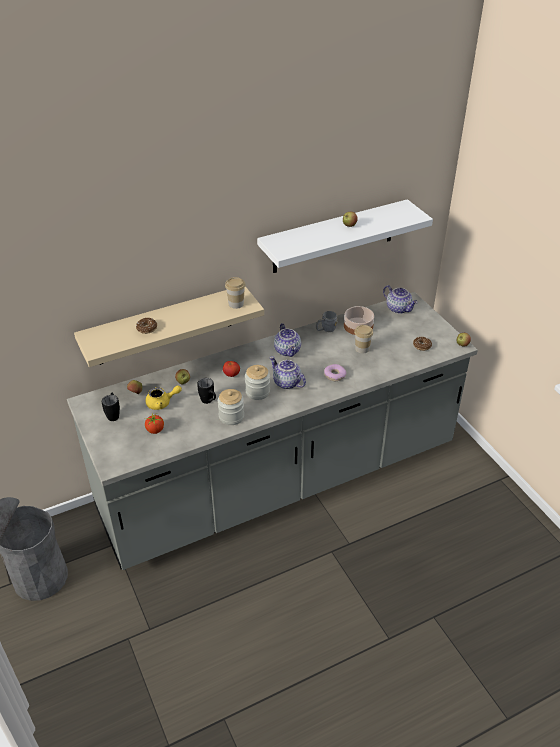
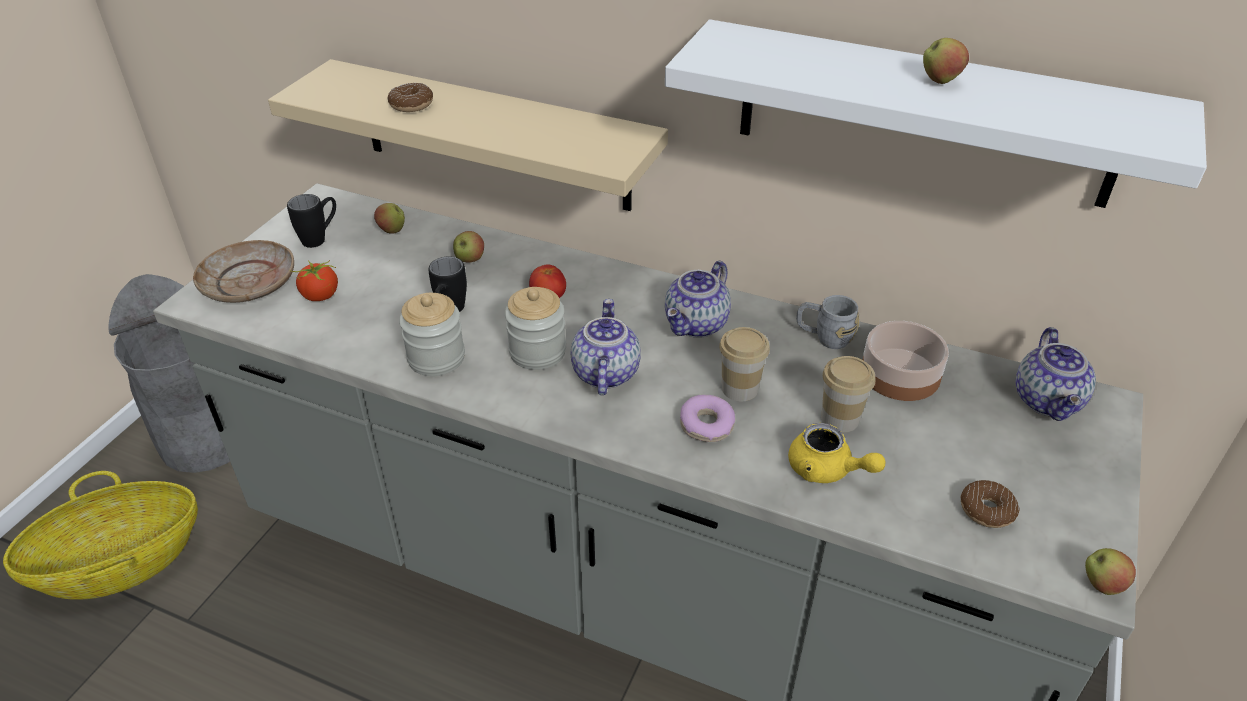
camera: 50 degrees right, 0 degrees up
(86, 642) = (120, 563): none -> basket
(119, 446) = (249, 283): none -> beige plate
(162, 403) = (394, 267): yellow teapot -> yellow teapot (827, 470)
(236, 304) = (596, 146): cup -> cup (740, 388)

